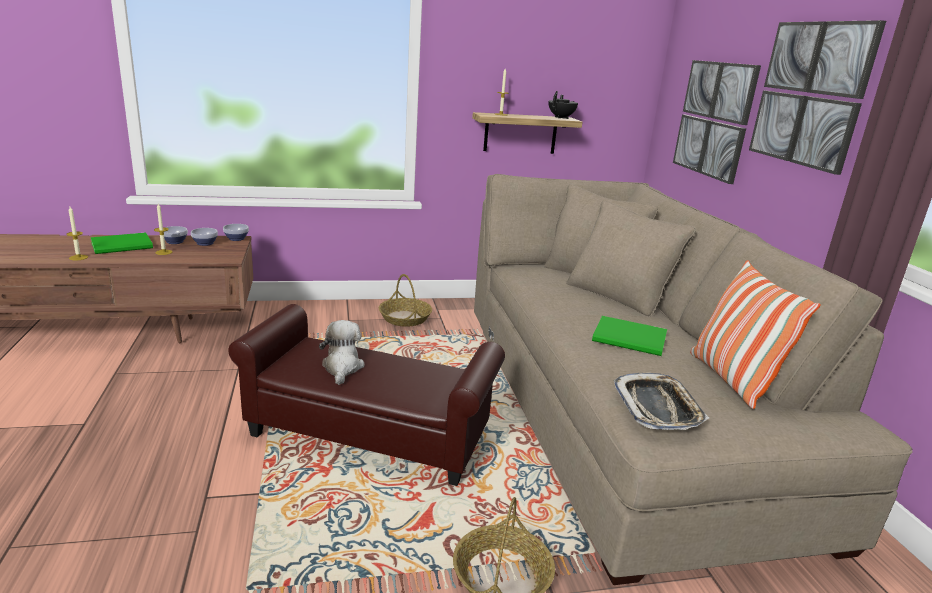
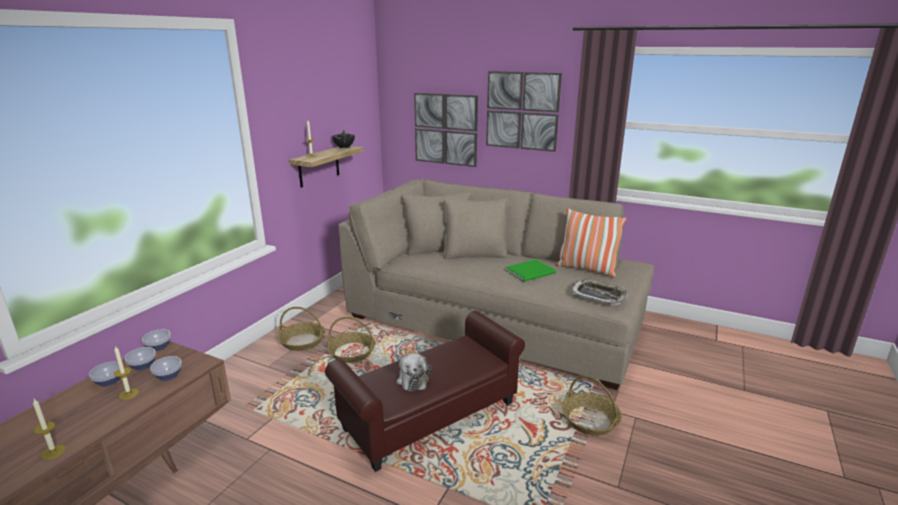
camera: 50 degrees left, 0 degrees up
(124, 245) = (65, 415): green book -> none
(198, 254) = (167, 376): none -> bowl
(342, 367) = (412, 379): plush toy -> plush toy turned 135 degrees counterclockwise
(421, 348) = (352, 352): none -> basket

